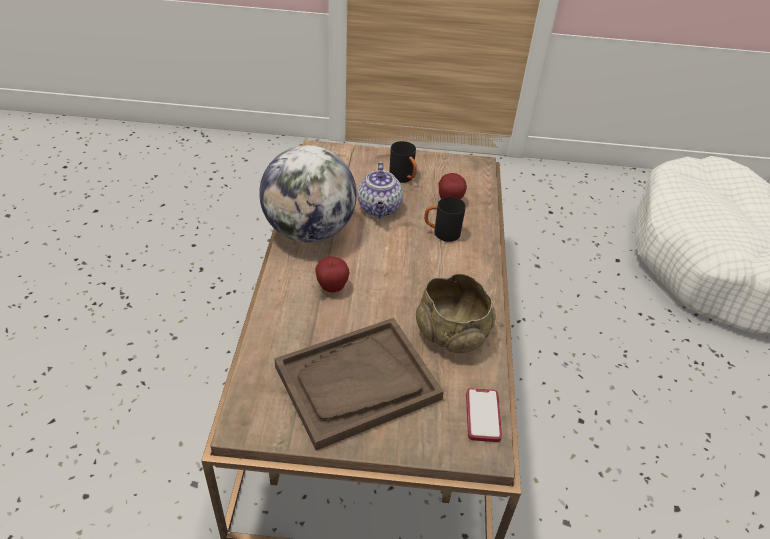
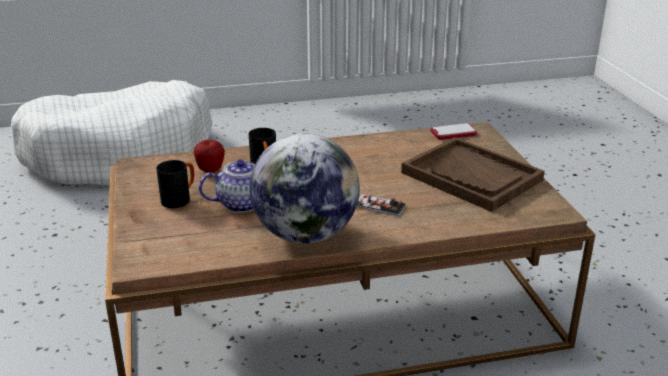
camera: 105 degrees left, 15 degrees down
(332, 287) = (379, 206): apple -> phone
(452, 333) = (387, 150): beige bowl -> none

